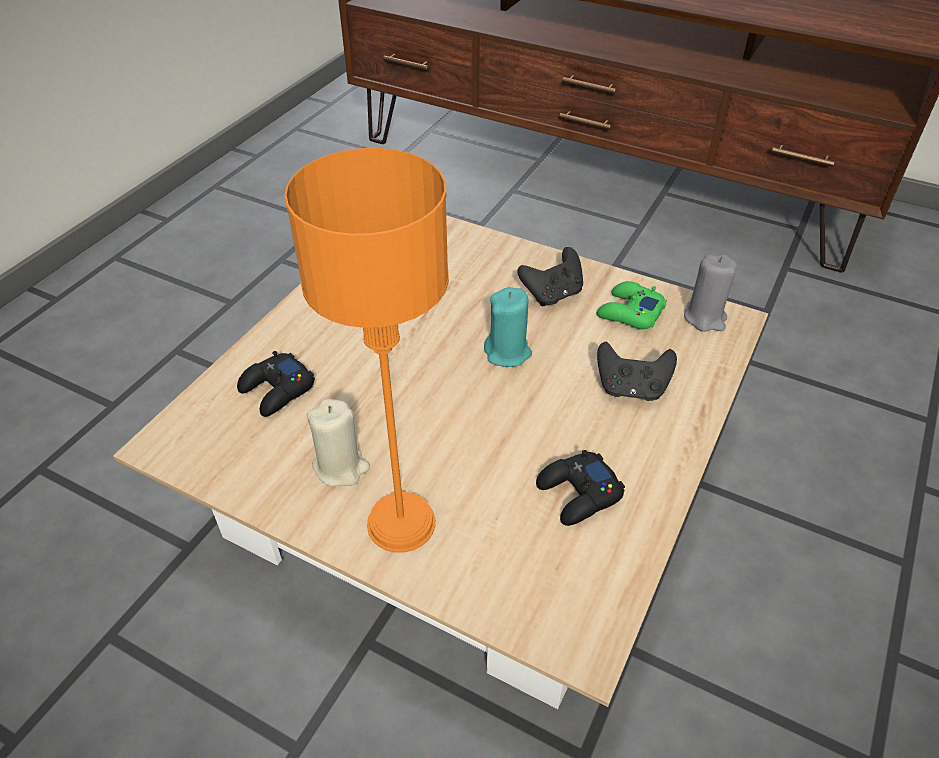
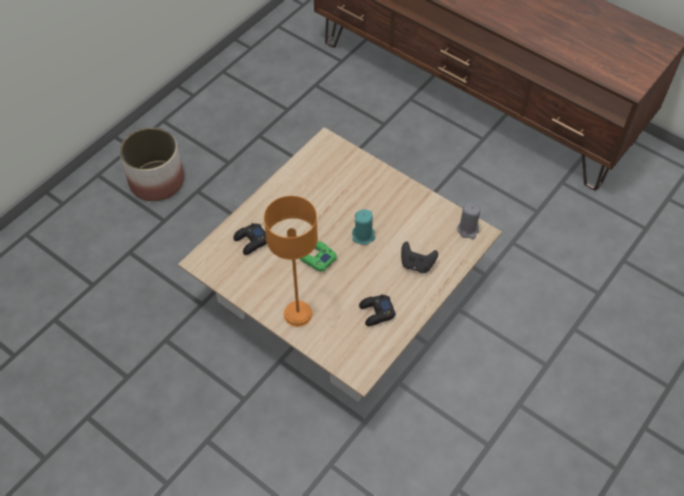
camera: 10 degrees right, 10 degrees up
(100, 344) = (156, 181): none -> planter
(341, 467) = (276, 284): beige candle -> none
(552, 294) = (394, 204): black game controller -> none
(629, 313) = (430, 221): green game controller -> green game controller (318, 259)

